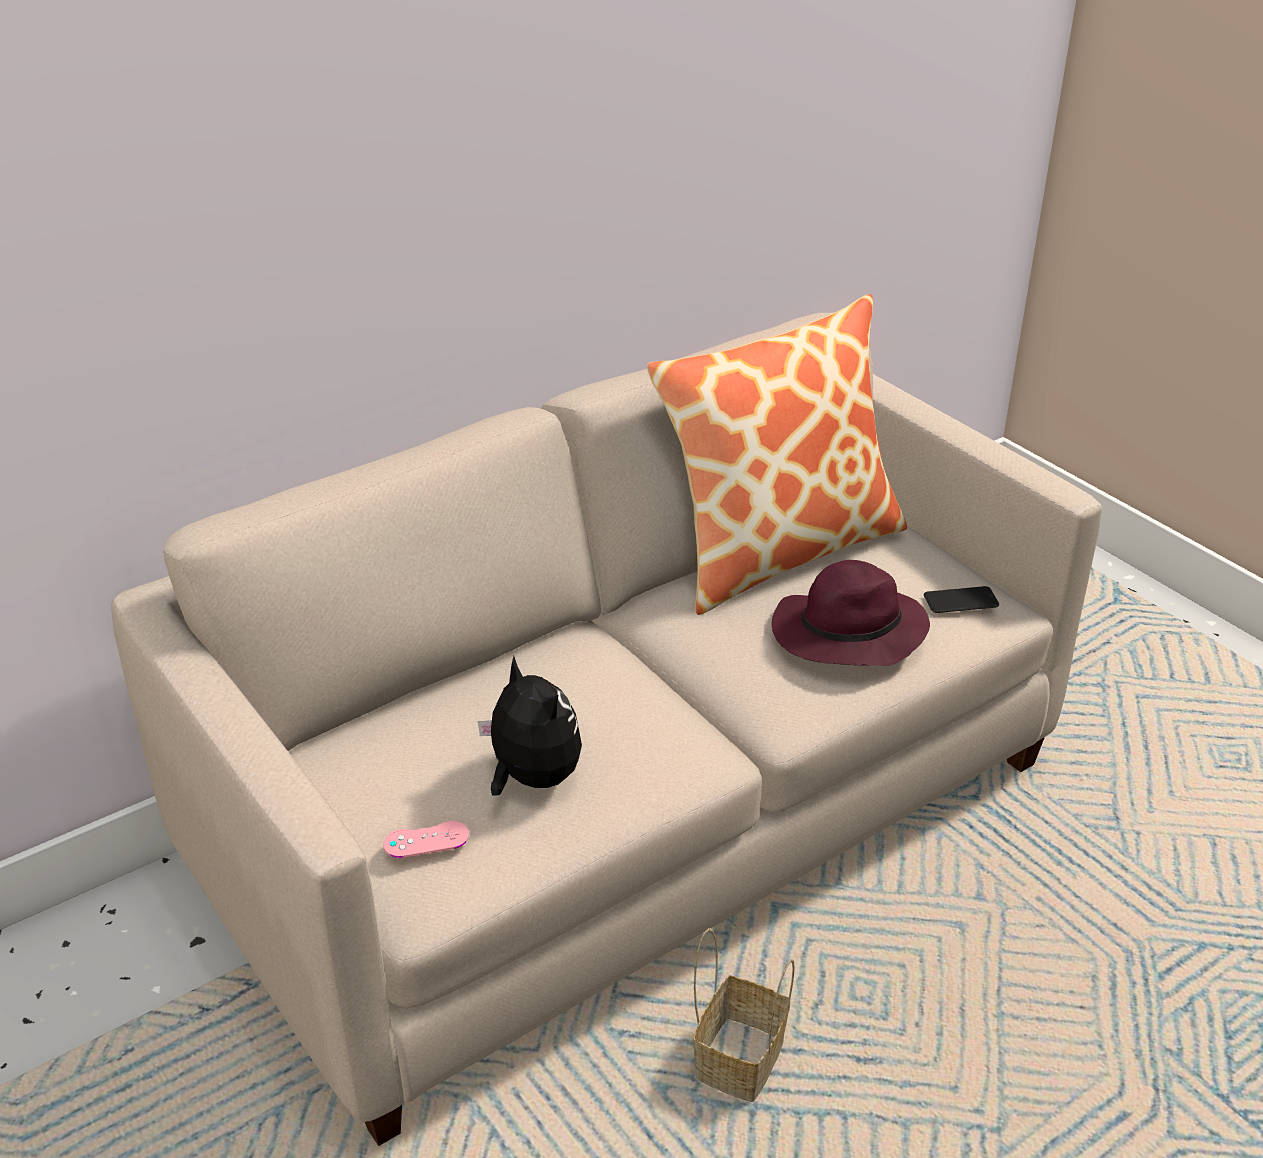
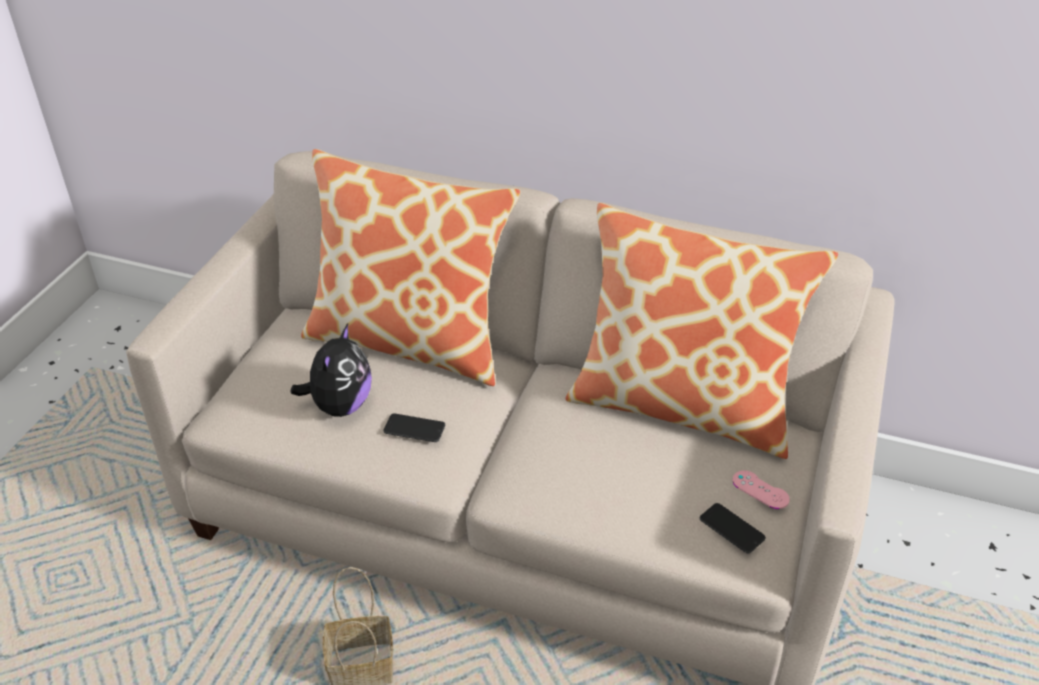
camera: 55 degrees right, 5 degrees up
(426, 840) = (260, 392): pink game controller -> pink game controller (760, 490)
(475, 679) = (410, 340): none -> pillow
(635, 735) = (414, 429): none -> phone
(846, 634) = (616, 481): purple hat -> none

